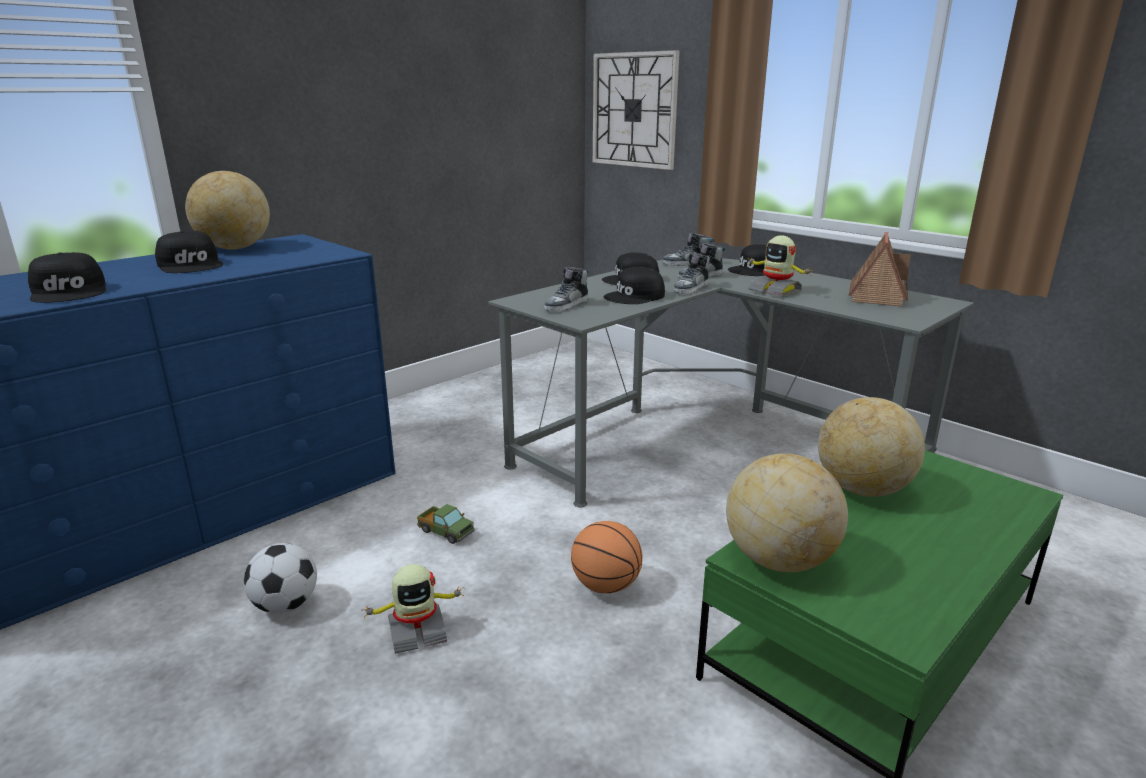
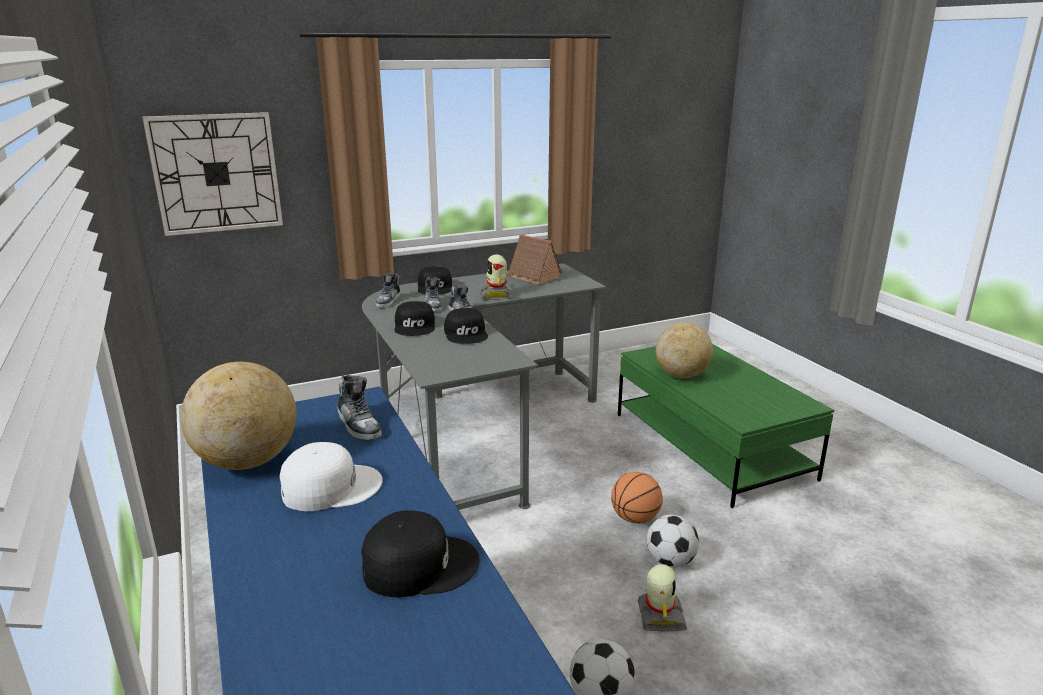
camera: 70 degrees left, 0 degrees up
(192, 265) = (330, 487): black cap -> white cap
(446, 532) = (529, 583): toy truck -> none
(528, 627) = (670, 561): none -> football
(566, 305) = (467, 359): shoe -> shoe (359, 425)
(775, 291) = (496, 295): toy robot -> toy robot turned 105 degrees clockwise
(779, 560) = (746, 415): globe -> none

